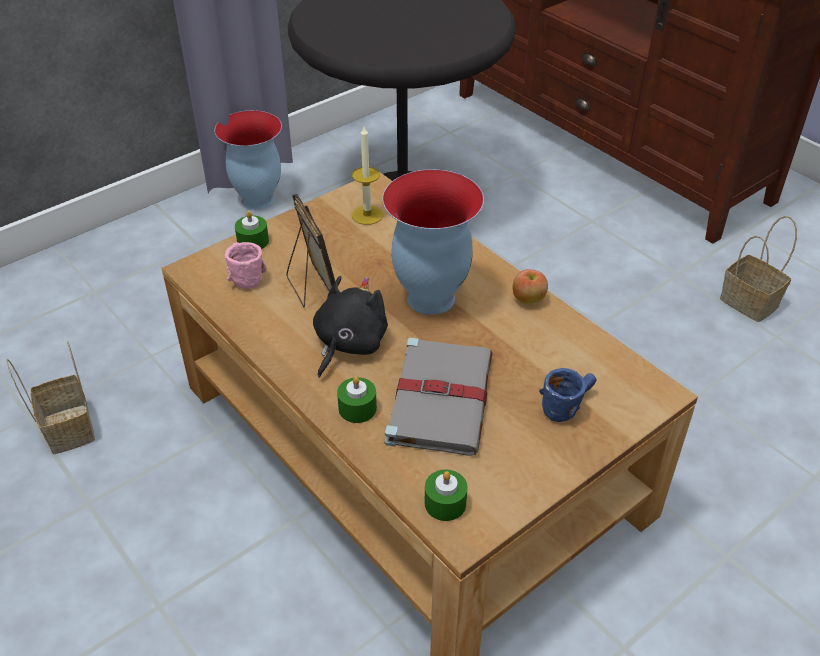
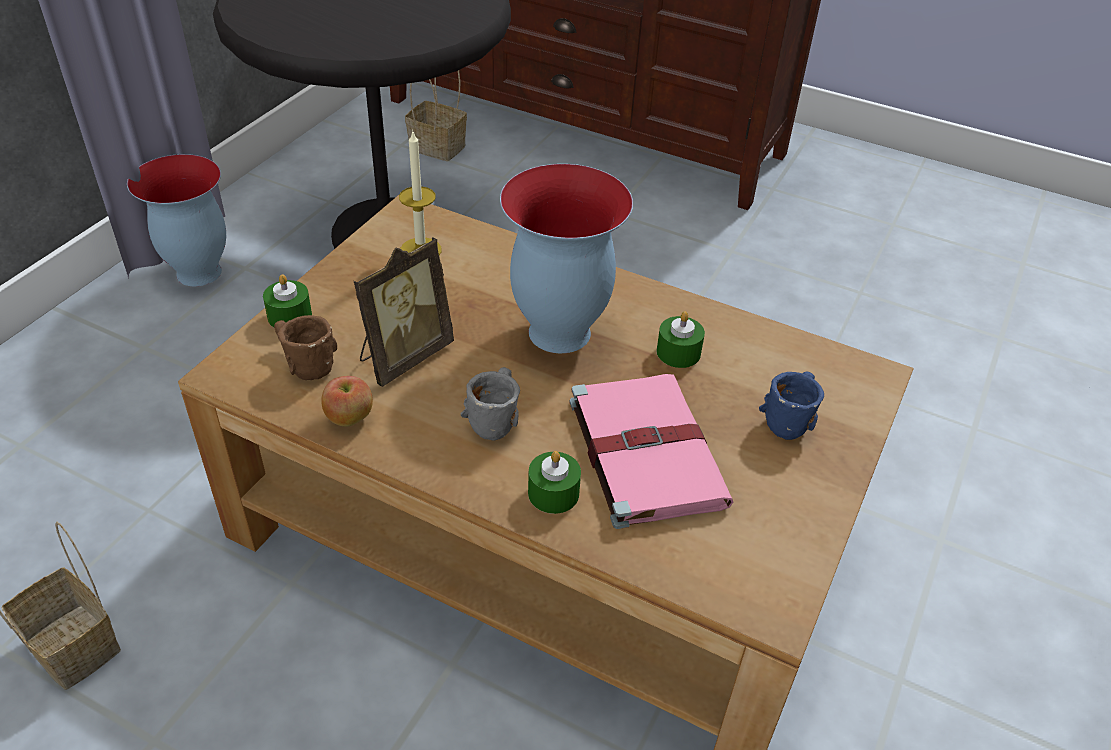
camera: 25 degrees left, 0 degrees up
(242, 275) = (301, 362): pink mug -> brown mug
(311, 288) = (403, 356): picture frame -> picture frame turned 90 degrees clockwise
(348, 344) = (493, 415): black plush toy -> grey mug
(440, 397) = (644, 449): grey book -> pink book
(445, 503) = (730, 578): green candle -> green candle (678, 352)
(528, 300) = (672, 306): apple -> apple (350, 419)
(751, 303) = (817, 263): basket -> basket (439, 147)

